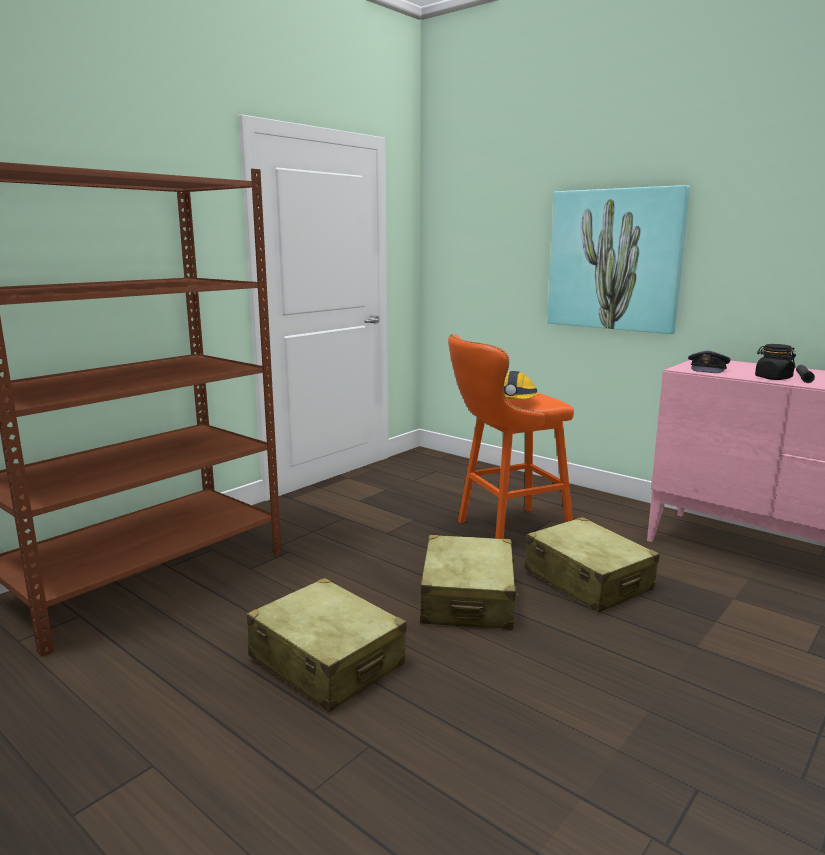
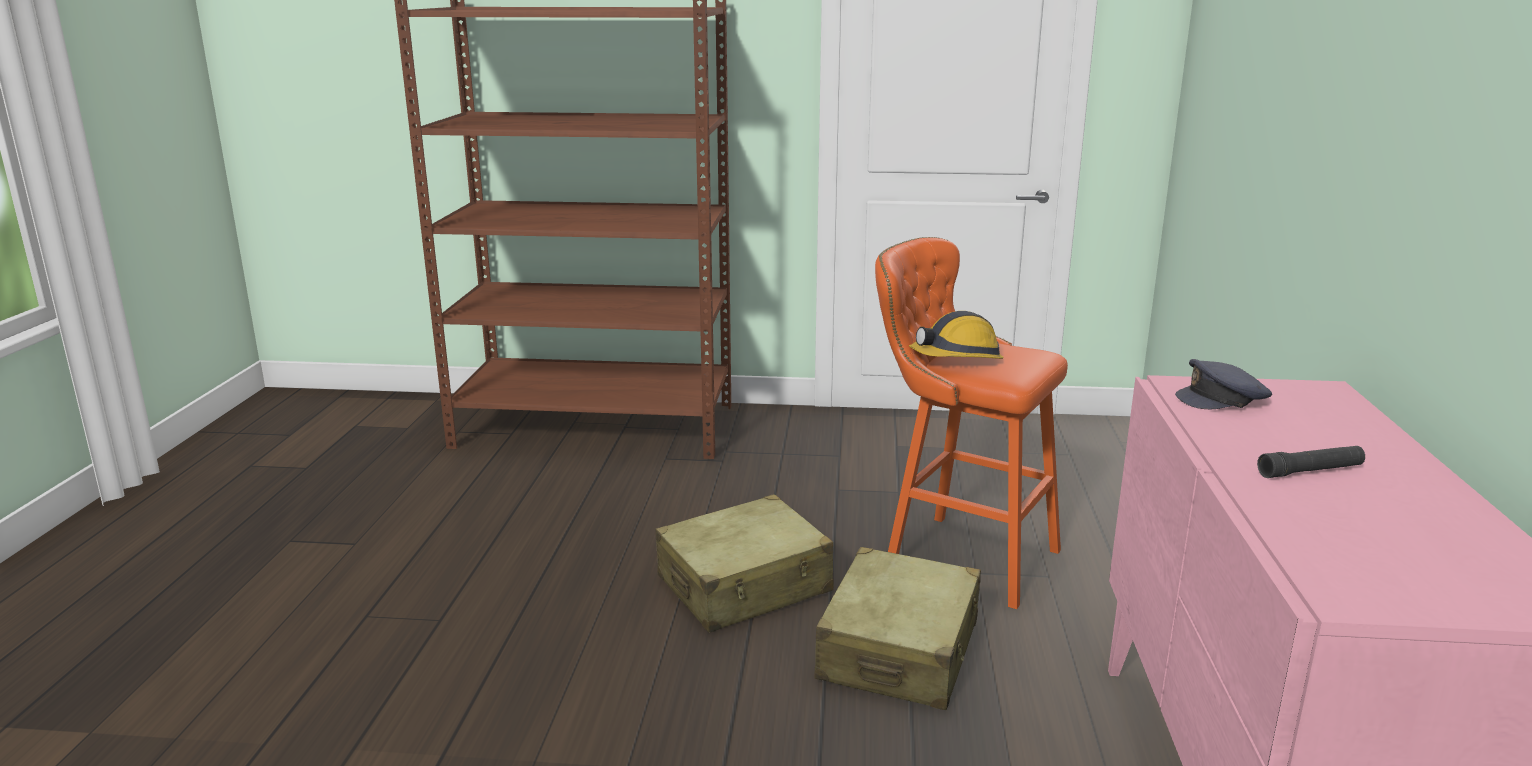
camera: 55 degrees right, 5 degrees up
(327, 661) = (545, 555): beige suitcase -> none
(614, 260) = (1312, 152): picture -> none
(773, 378) = (1250, 448): black jar -> none

